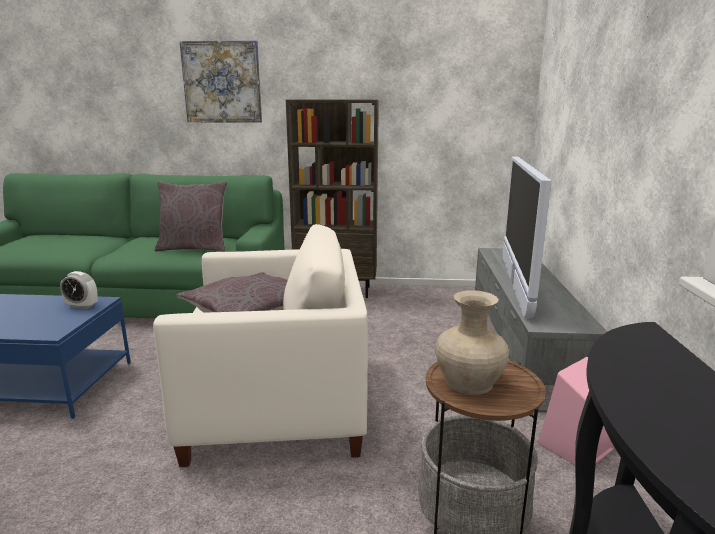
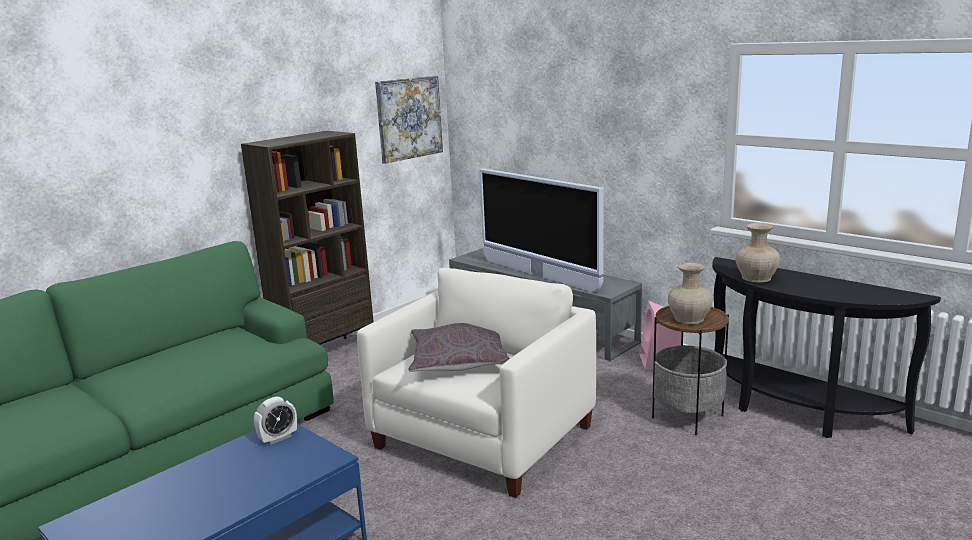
camera: 50 degrees left, 0 degrees up
(194, 248) = (226, 352): grey pillow -> none
(222, 82) = (143, 134): picture -> picture (409, 118)
(627, 372) = (756, 278): none -> beige vase

